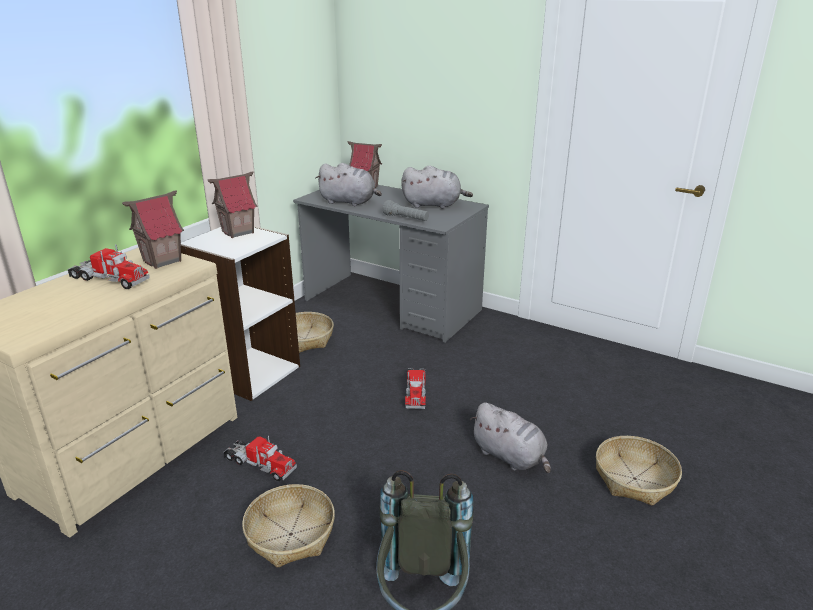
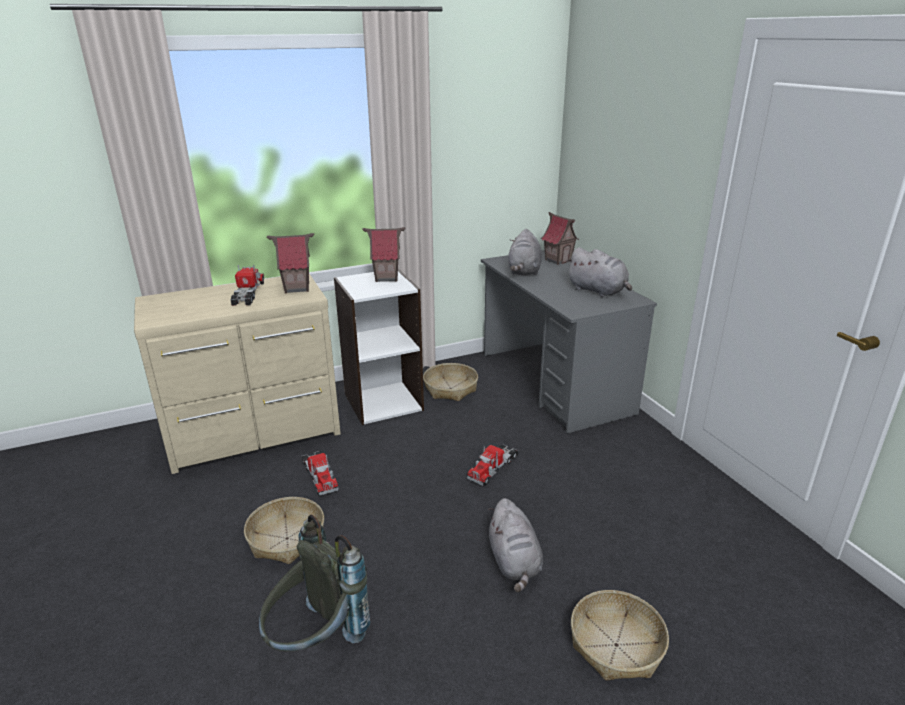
camera: 35 degrees right, 0 degrees up
(109, 279) = (248, 293): toy truck -> toy truck turned 150 degrees counterclockwise
(349, 202) = (524, 271): grey plush toy -> grey plush toy turned 45 degrees clockwise
(406, 219) = (552, 298): grey flashlight -> none

